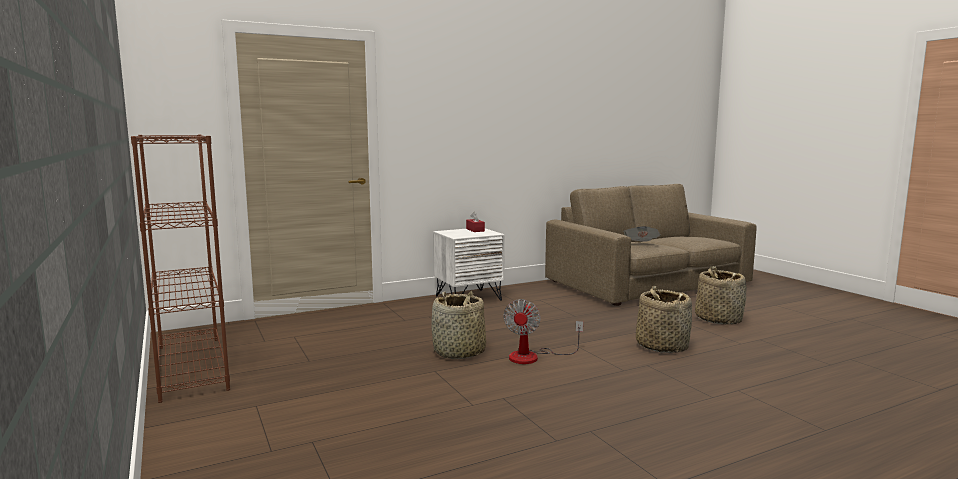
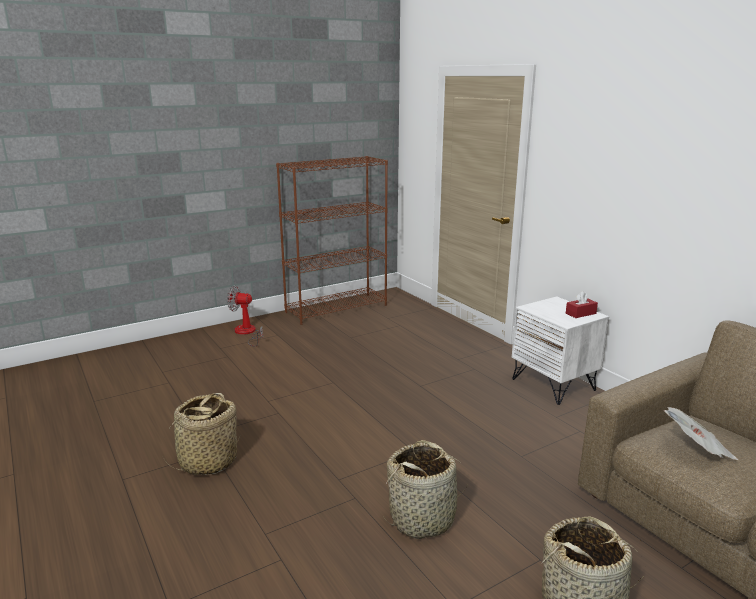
camera: 85 degrees right, 10 degrees up
(459, 352) = (376, 390): basket -> basket (207, 461)
(533, 357) = (370, 426): fan -> fan (247, 333)

